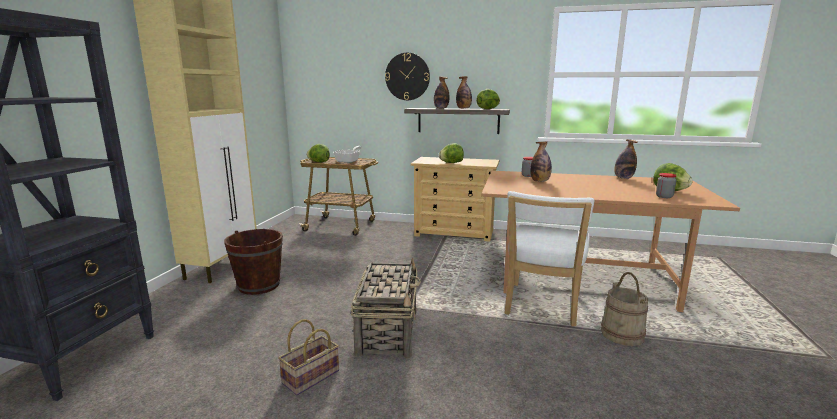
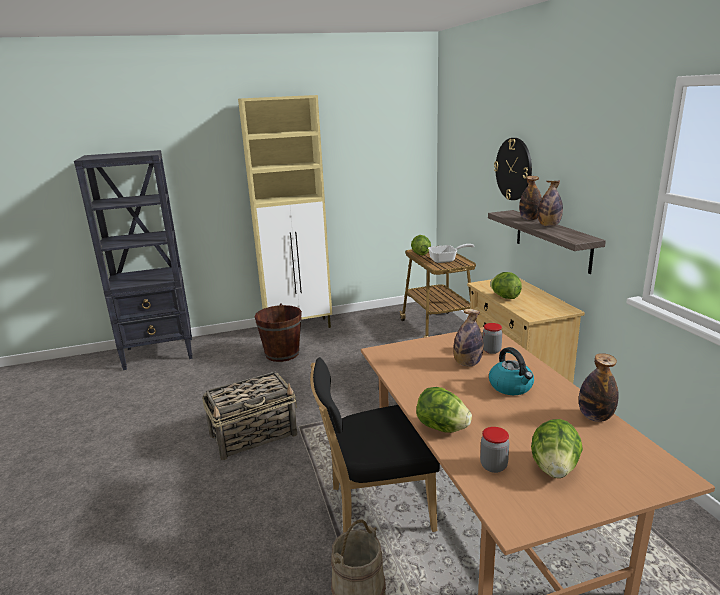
camera: 60 degrees right, 5 degrees up
(310, 378) = (175, 430): basket -> none
(488, 109) = (569, 234): lettuce -> lettuce (442, 428)
(541, 306) = (375, 508): white chair -> black chair
(579, 181) = (511, 387): none -> kettle

